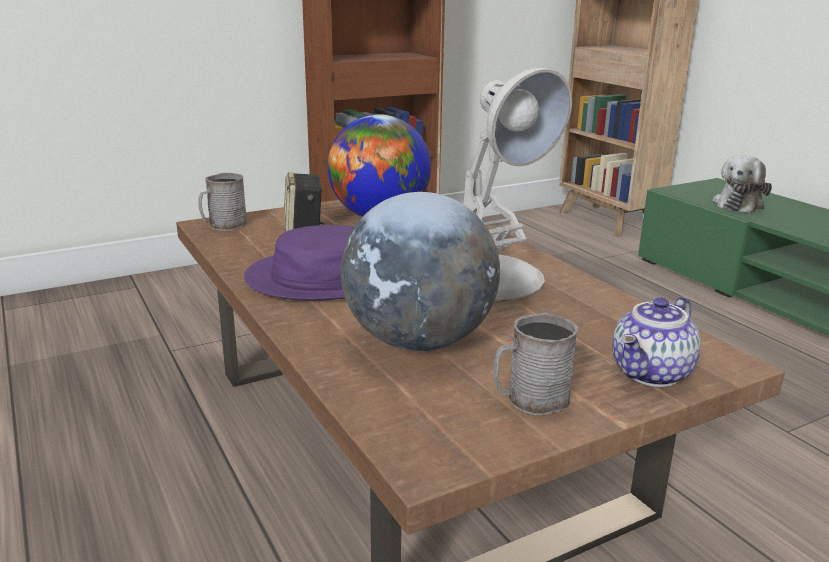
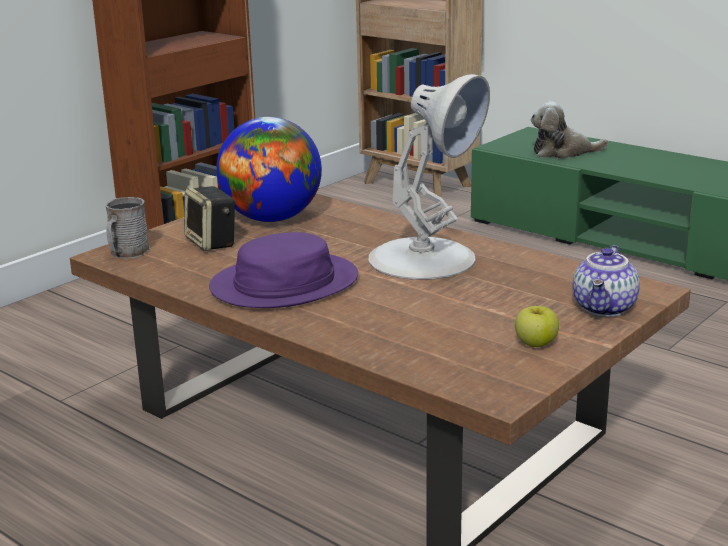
camera: 20 degrees left, 0 degrees up
(419, 342) = (417, 320): globe -> none
(530, 400) = (535, 343): grey mug -> apple
(739, 204) = (563, 152): plush toy -> plush toy turned 75 degrees clockwise

